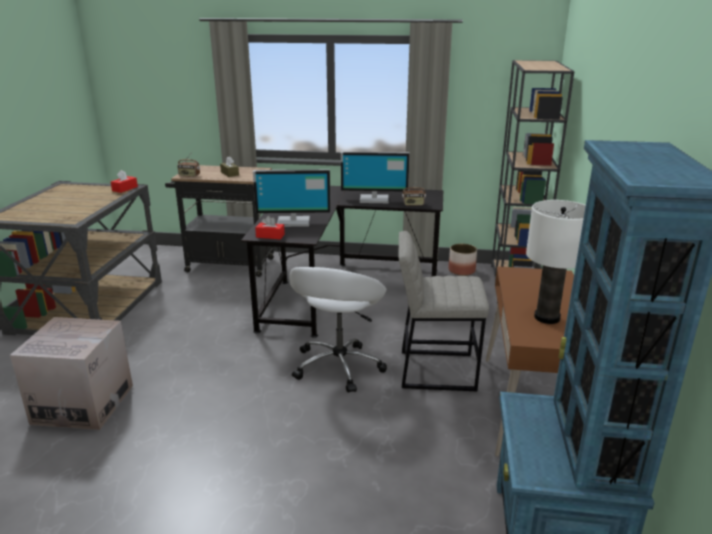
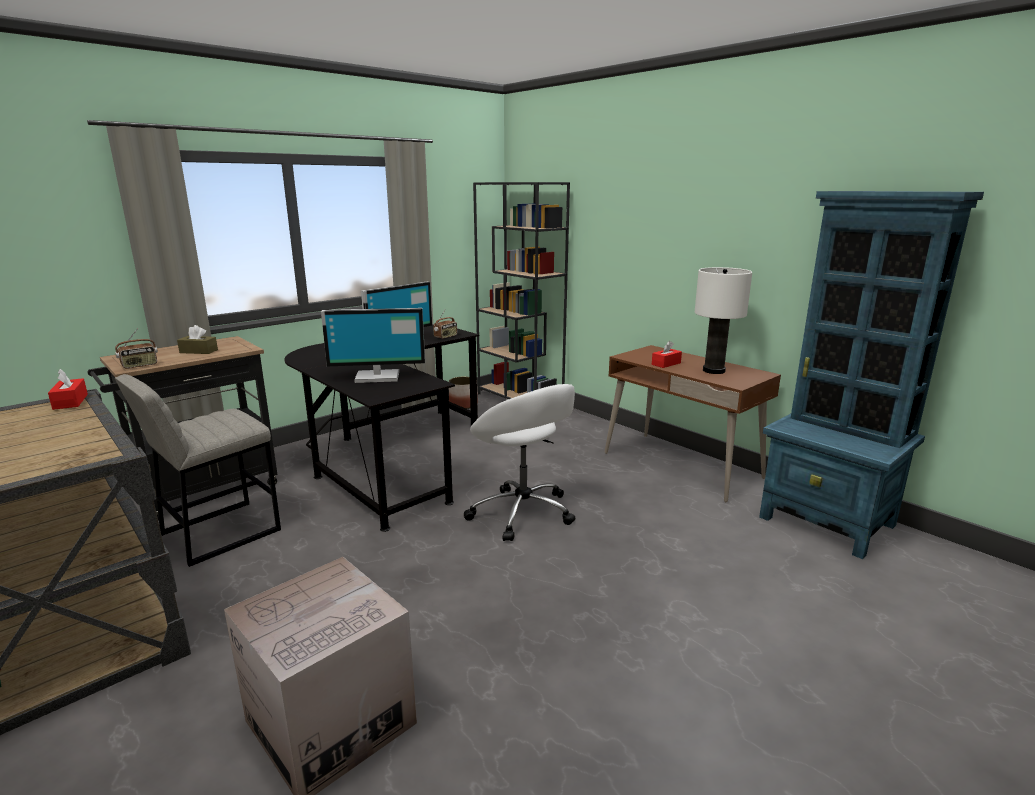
camera: 50 degrees left, 5 degrees down
(270, 236) = (391, 393): red tissue box -> red tissue box (666, 364)
(293, 221) = (377, 376): monitor -> monitor turned 45 degrees clockwise
(434, 370) = (589, 476): grey chair -> grey chair (218, 533)

